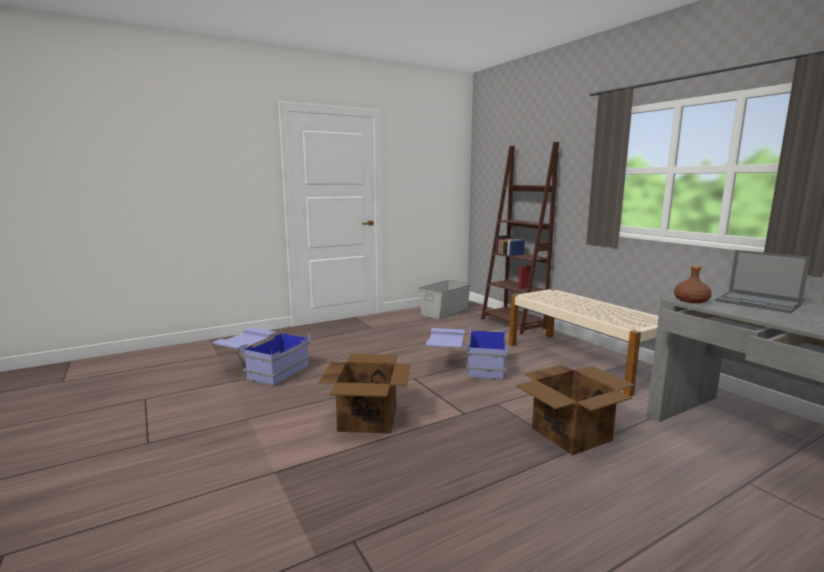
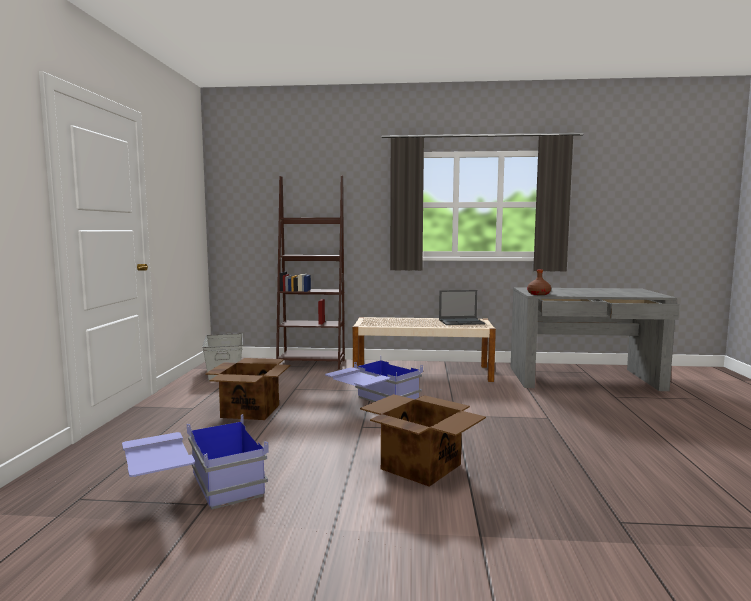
camera: 55 degrees left, 5 degrees down
(572, 434) = (527, 411): cardboard box -> cardboard box (251, 411)
(758, 302) = (558, 290): laptop -> laptop (462, 322)

